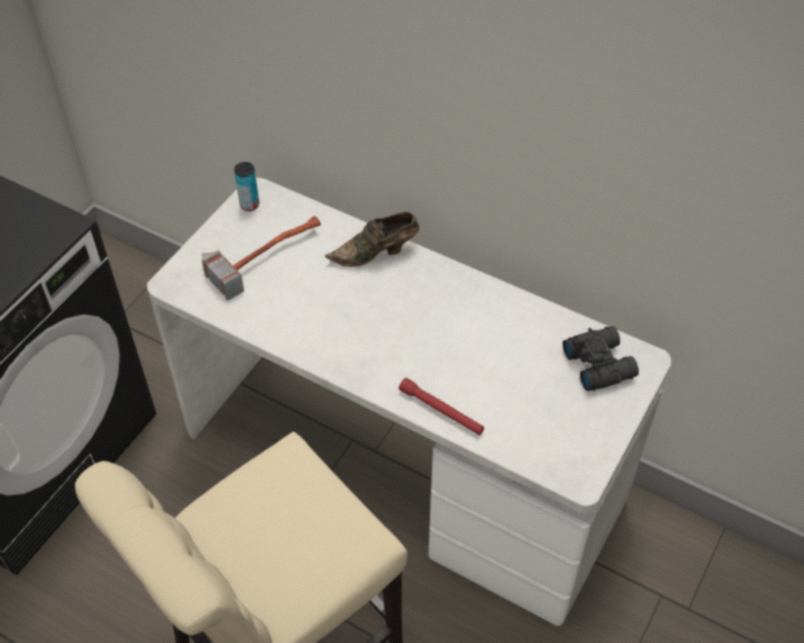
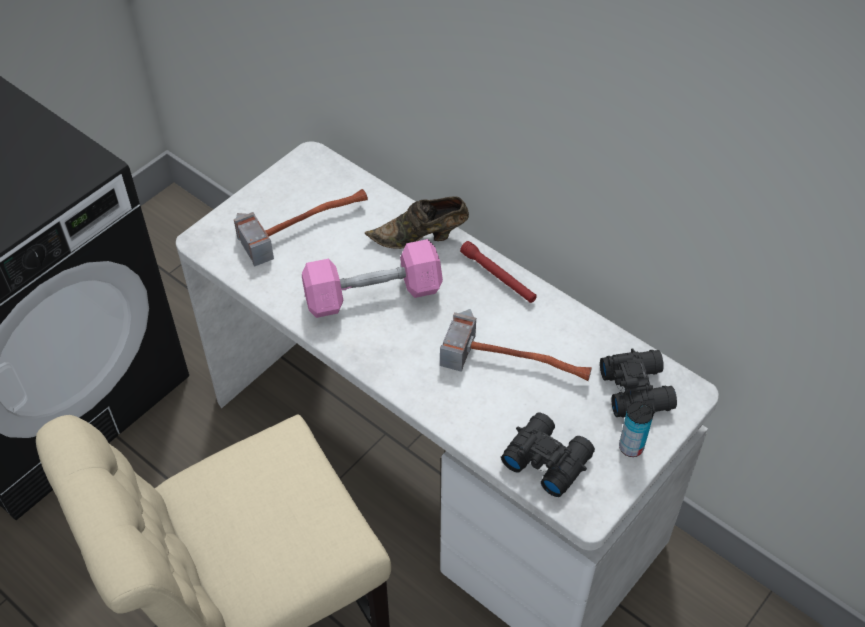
camera: 10 degrees right, 0 degrees up
(249, 205) = (300, 169): can -> can (631, 447)
(344, 311) = (373, 294): none -> pink dumbbell
(441, 411) = (453, 415): red flashlight -> red flashlight (498, 277)
(489, 351) = (519, 358): none -> hammer
(533, 437) = (546, 458): none -> black binoculars

